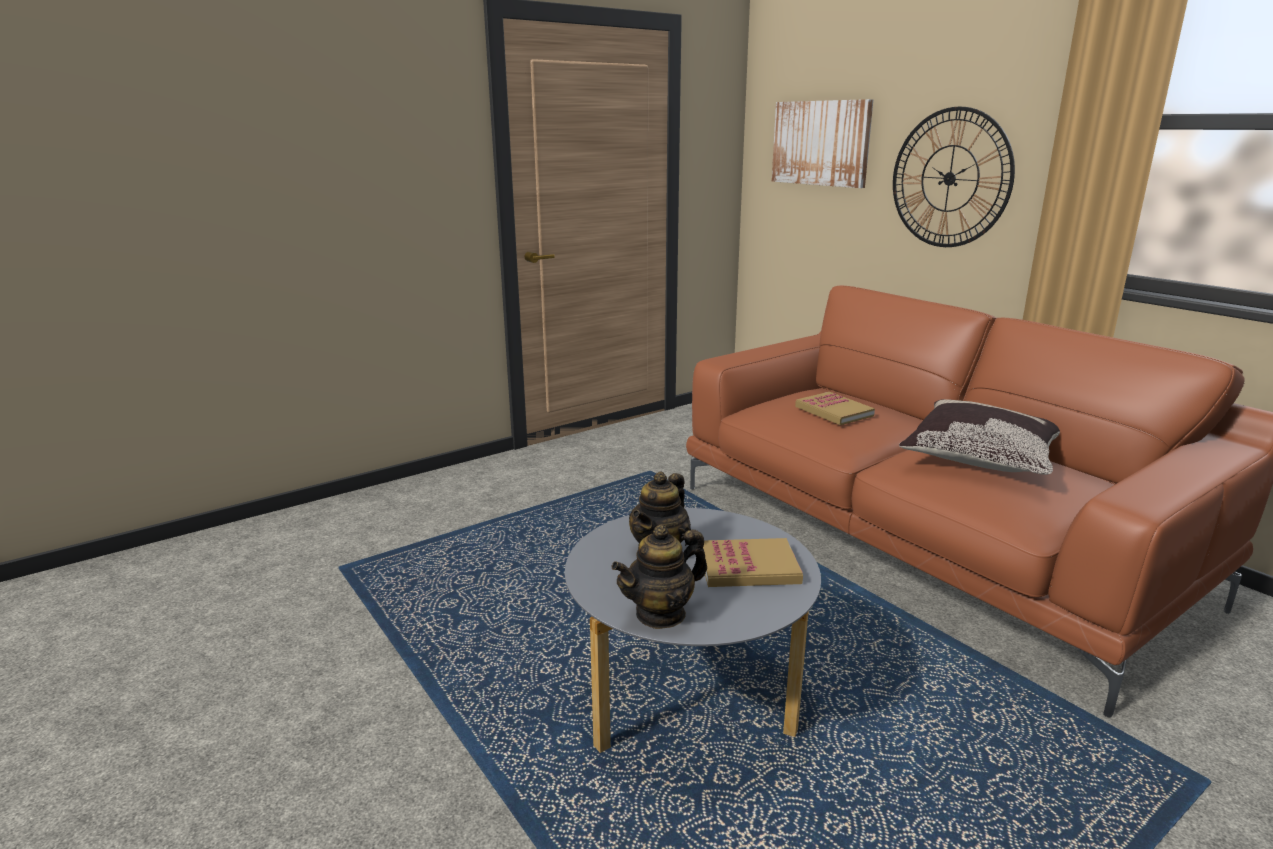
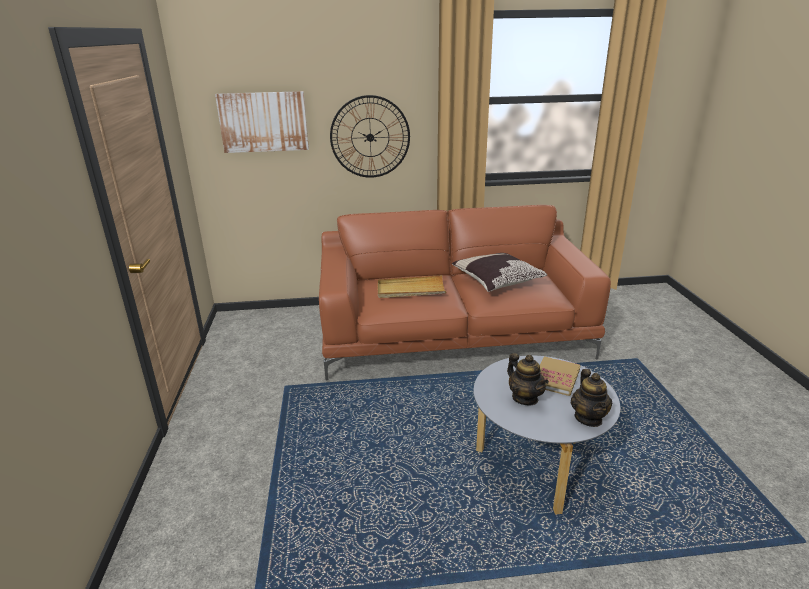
camera: 60 degrees left, 5 degrees up
(833, 411) = (410, 289): book -> beige tray

